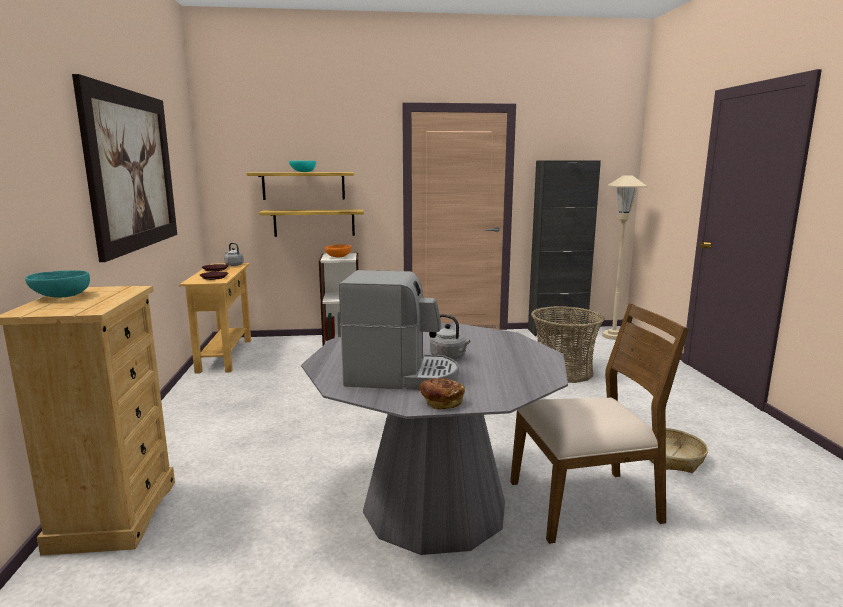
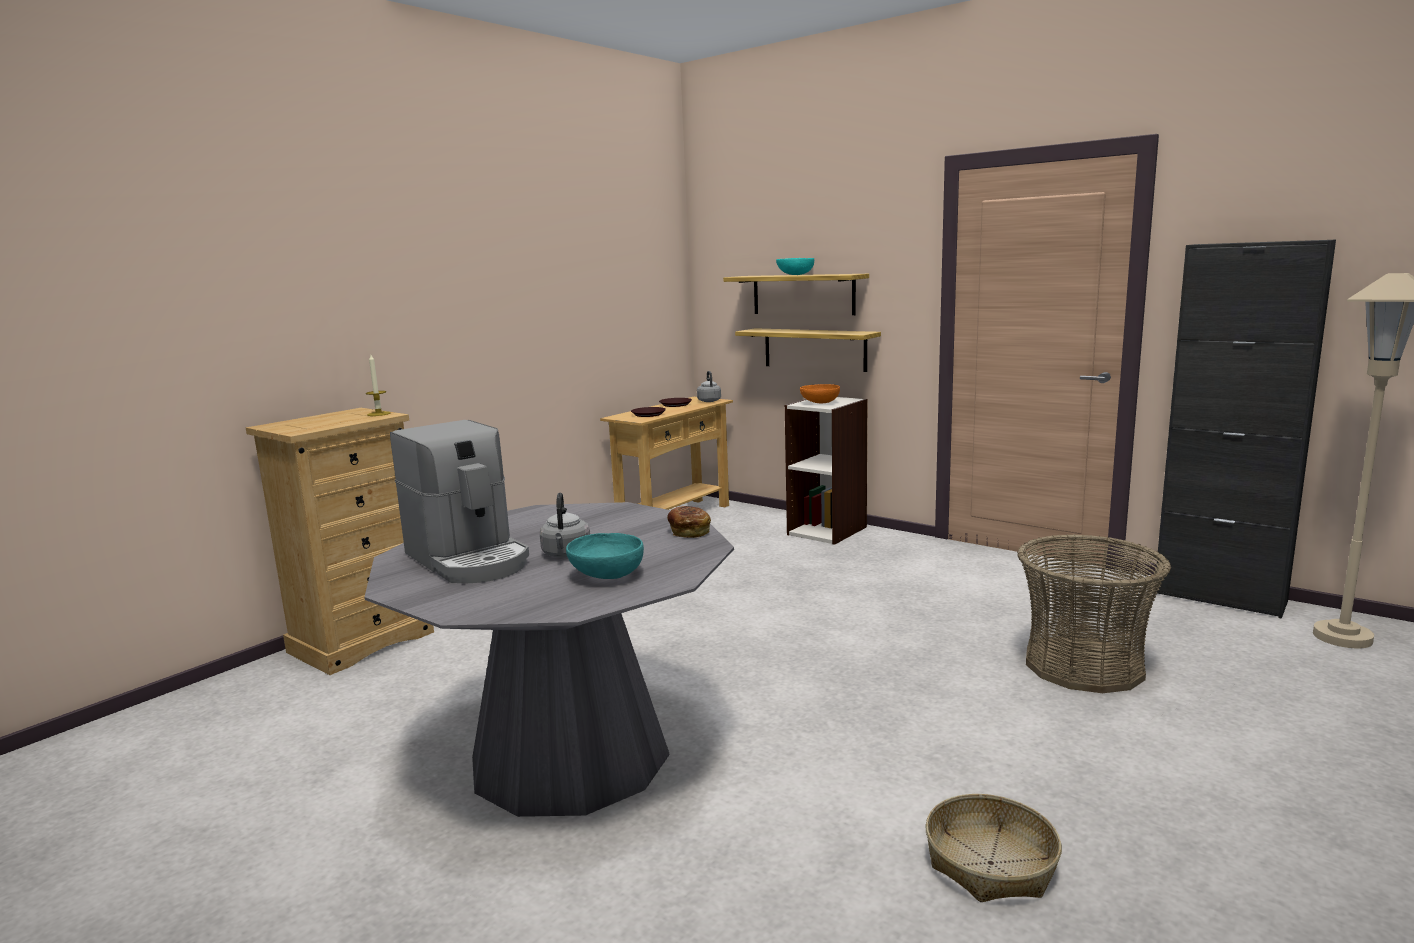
camera: 45 degrees right, 0 degrees up
(60, 297) = (327, 416): turquoise bowl -> turquoise bowl (606, 575)
(118, 288) = (378, 414): none -> candle
(132, 170) = (520, 283): picture -> none
(440, 402) = (419, 595): bread -> bread (689, 532)
(586, 503) = (731, 845): brown chair -> none

